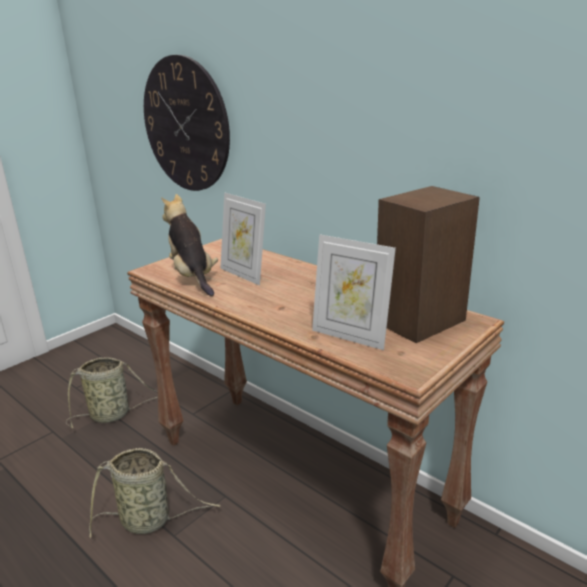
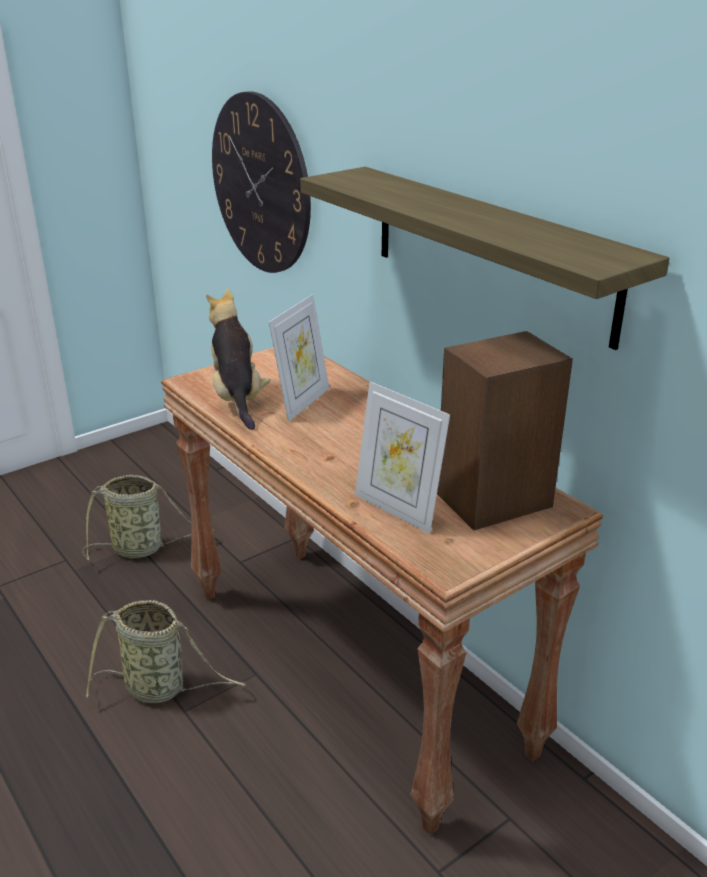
camera: 10 degrees right, 5 degrees up
(244, 274) = (302, 402): picture frame -> picture frame turned 120 degrees counterclockwise
(388, 135) = (489, 251): none -> shelf

